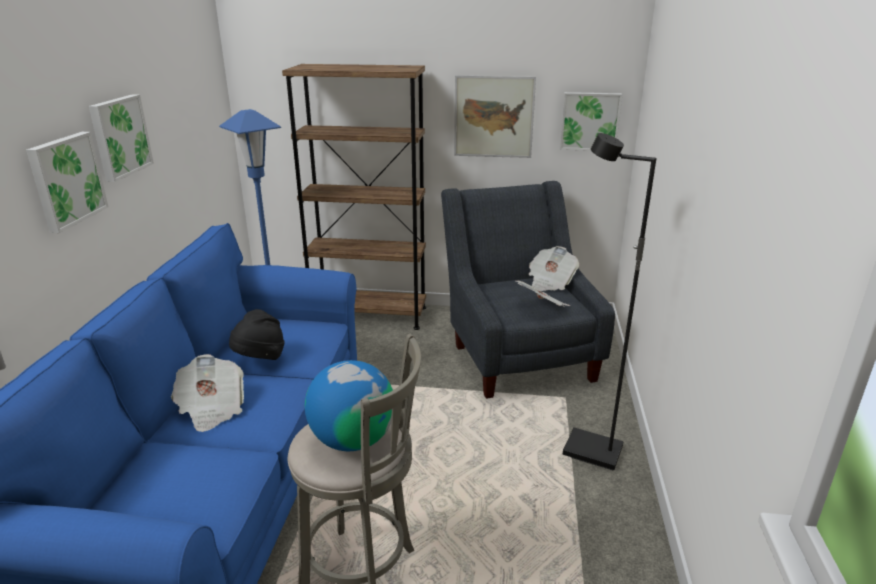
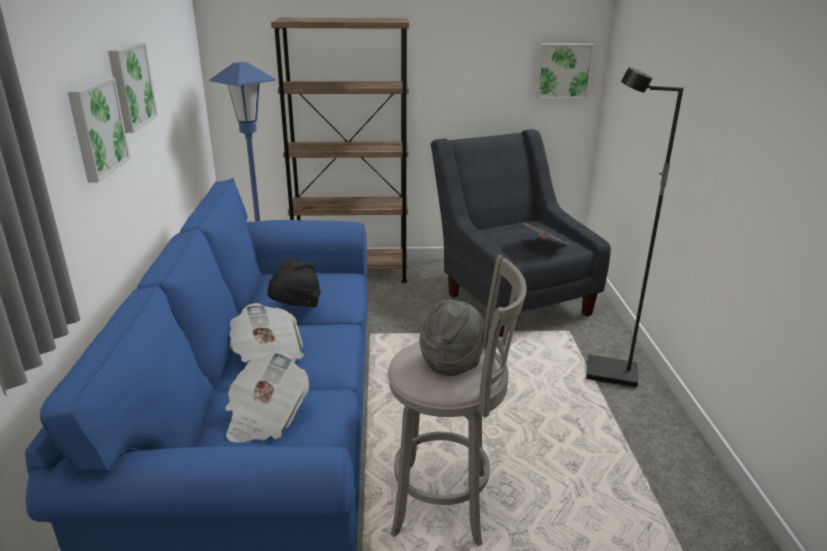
camera: 10 degrees left, 0 degrees up
(352, 440) = (452, 361): globe -> grey hat
(493, 117) = (473, 69): picture -> none
(550, 282) = (539, 225): newspaper -> newspaper (265, 417)

